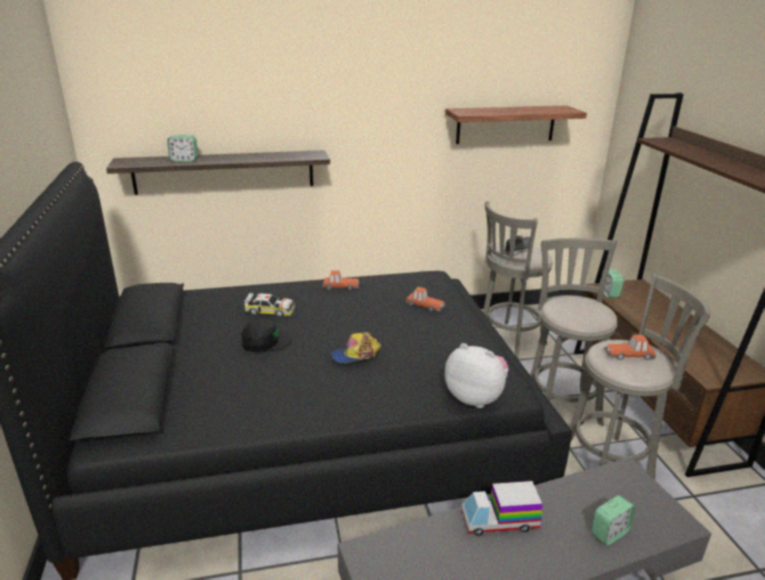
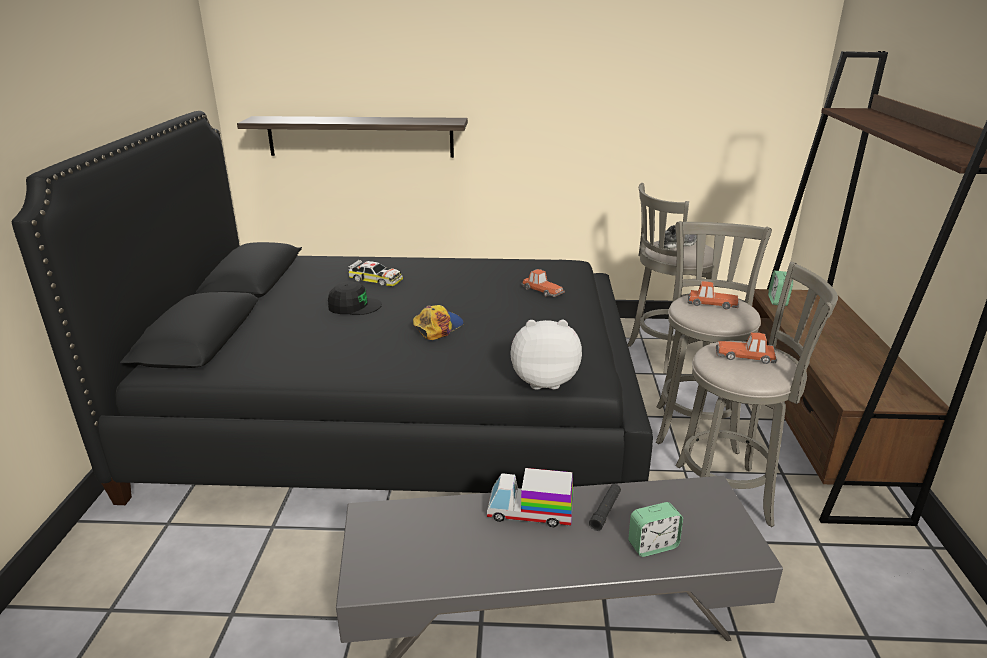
camera: 15 degrees right, 0 degrees up
(184, 160) = (316, 119): alarm clock -> none
(340, 286) = (461, 265): toy car -> toy car (711, 304)
(356, 355) = (438, 327): cap -> cap turned 135 degrees clockwise
(475, 397) = (544, 381): plush toy -> plush toy turned 45 degrees counterclockwise
(506, 124) = (681, 96): shelf -> none
(558, 508) = (605, 511): none -> black flashlight

